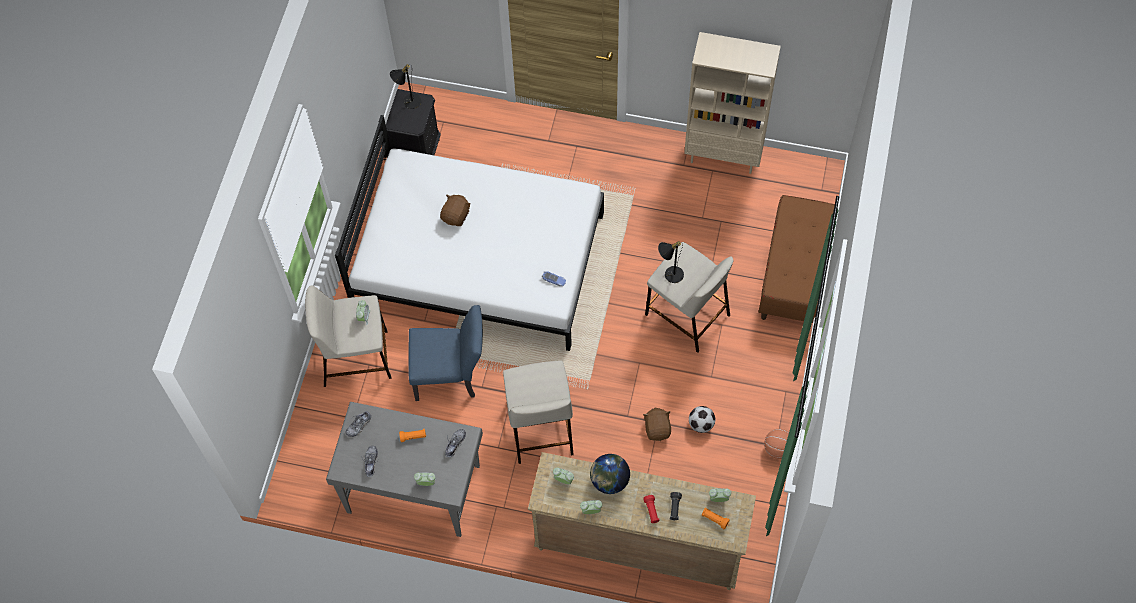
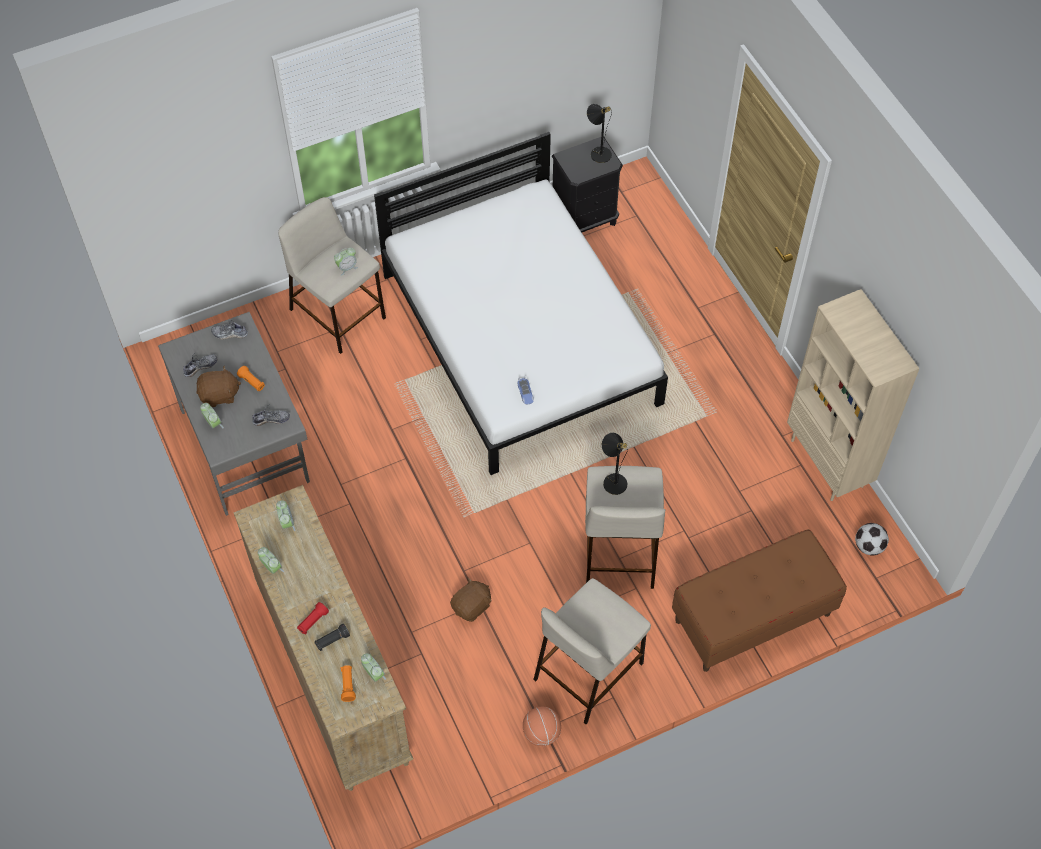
camera: 50 degrees right, 5 degrees down
(451, 376) = (382, 397): blue chair -> none
(456, 216) = (521, 272): brown plush toy -> brown plush toy (219, 395)
(540, 426) = (390, 504): beige stool -> beige stool (589, 670)
(609, 481) = (317, 563): globe -> none
(701, 424) = (509, 642): football -> football (868, 546)

